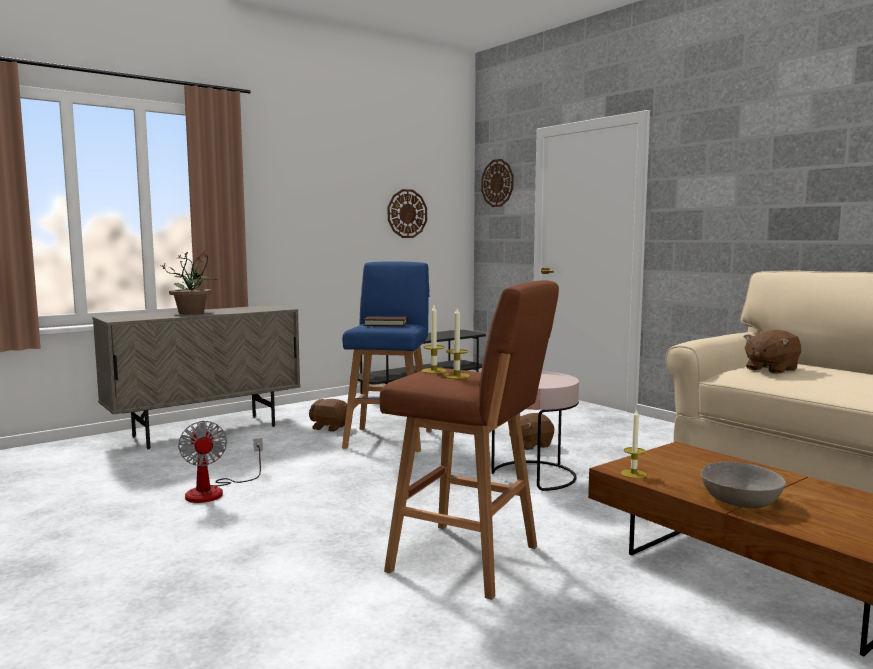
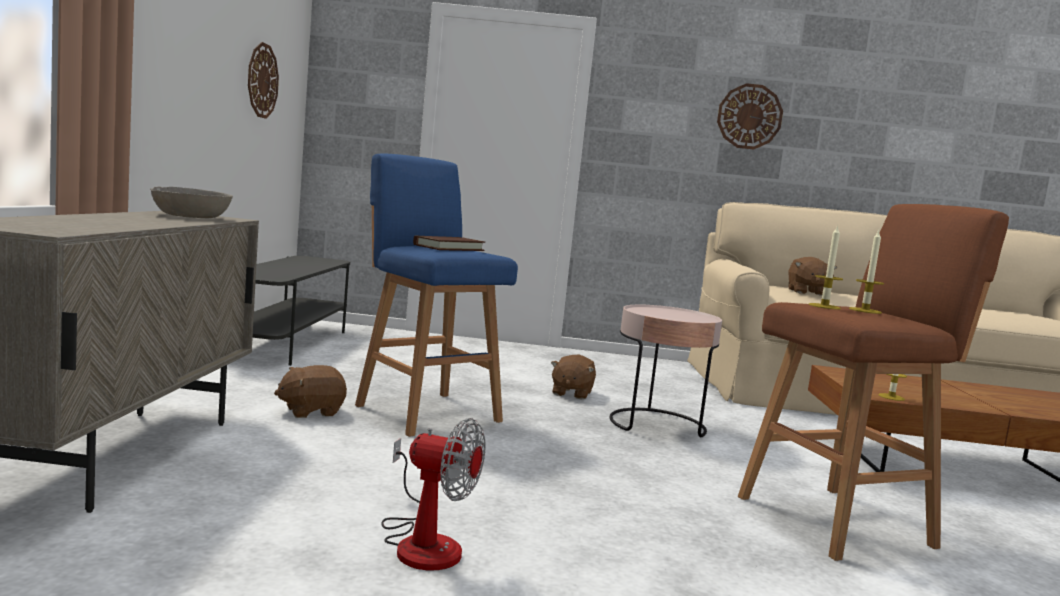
camera: 50 degrees left, 0 degrees up
(192, 313) = (117, 220): potted plant -> none
(497, 183) = (357, 60): wall clock -> wall clock (749, 116)
(740, 500) = (983, 404): grey bowl -> grey bowl (191, 216)

